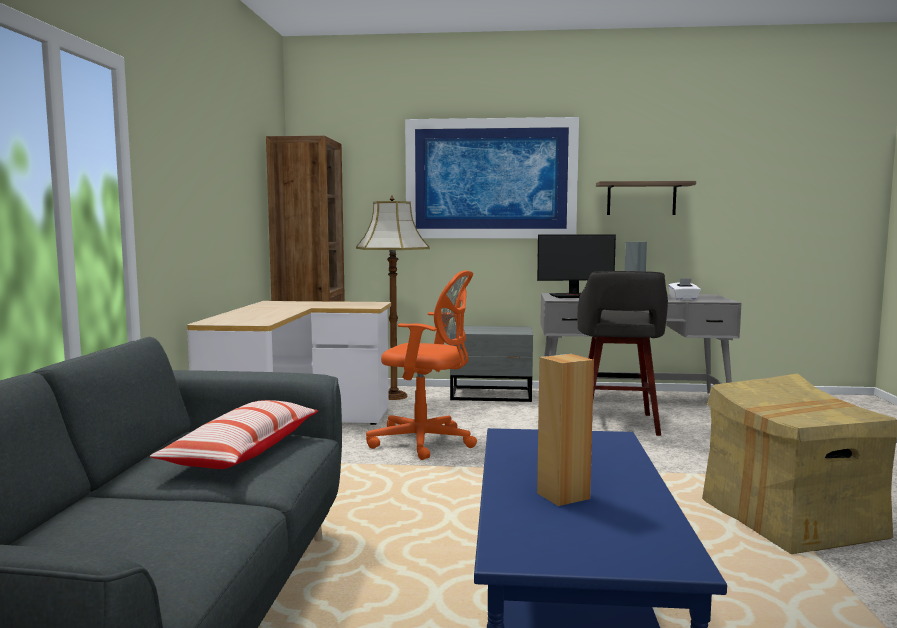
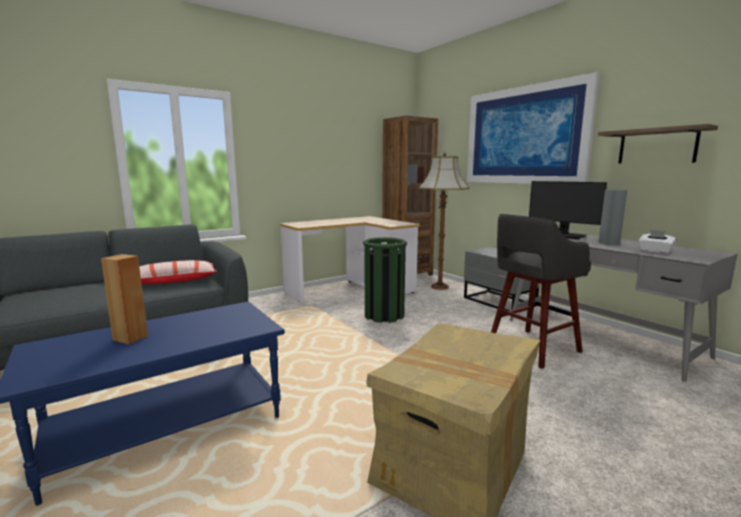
camera: 50 degrees right, 5 degrees up
(426, 442) = (384, 315): orange office chair -> green trash can

